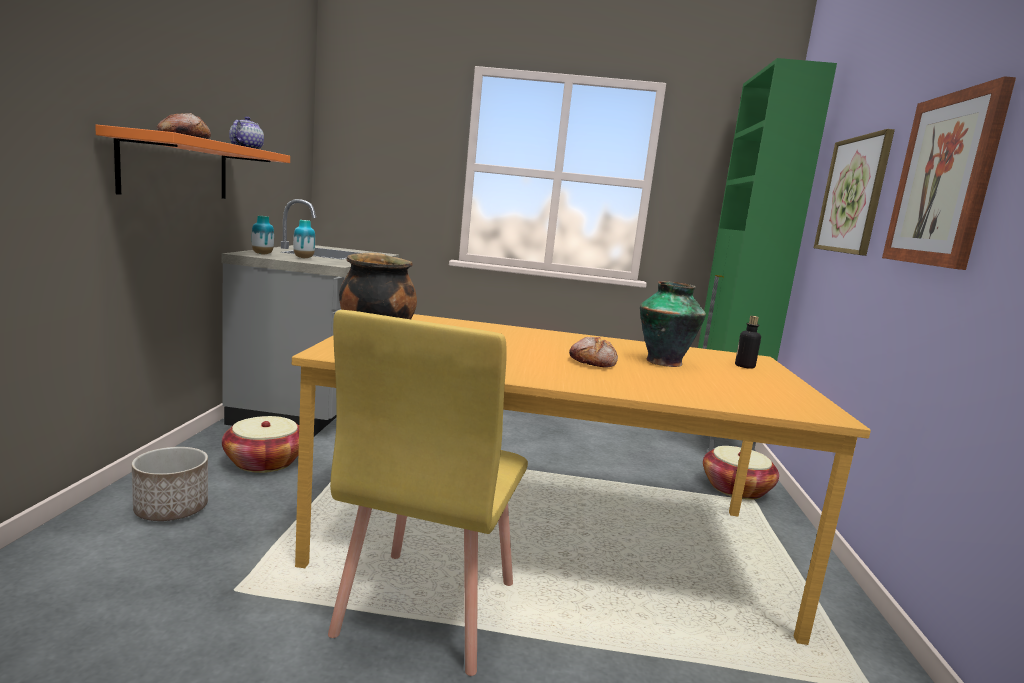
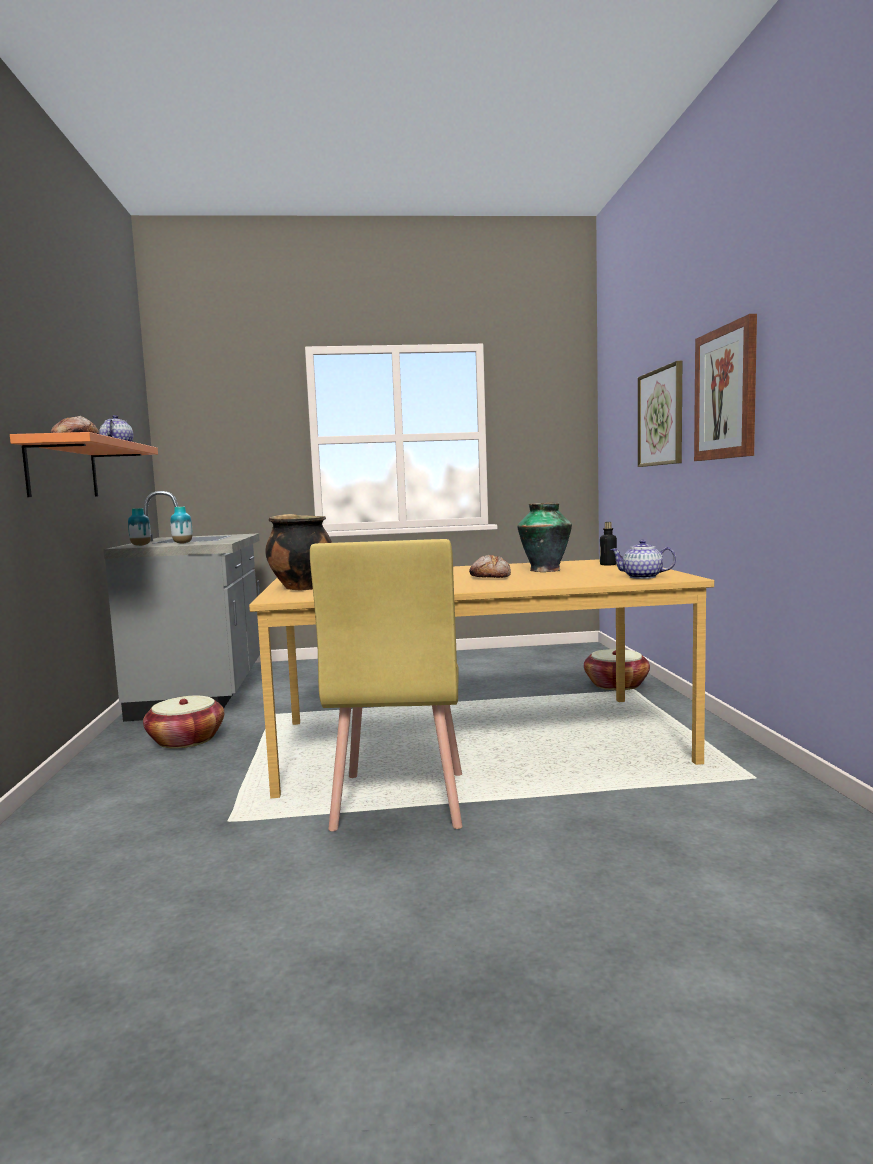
camera: 10 degrees left, 5 degrees down
(171, 509) = (124, 785): planter -> none
(718, 439) = (588, 655): green cabinet -> none
(776, 402) = (642, 577): none -> teapot

